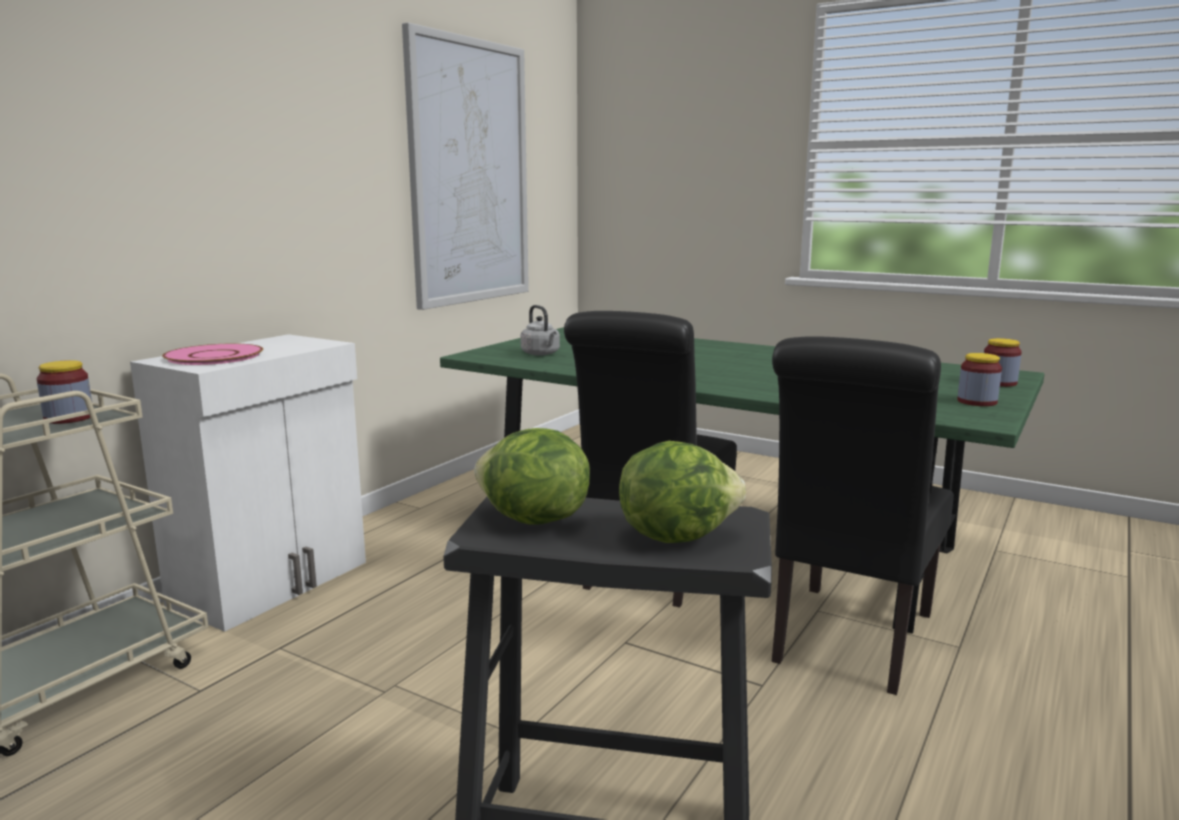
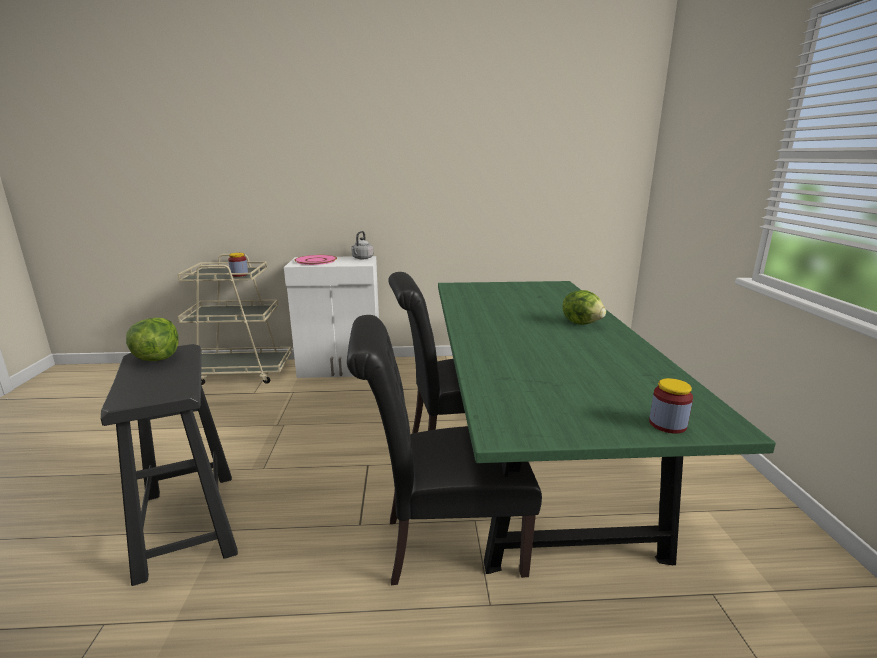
camera: 55 degrees right, 5 degrees up
(469, 173) = (526, 173): picture -> none
(541, 354) = (480, 293): grey kettle -> grey kettle (362, 258)
(675, 535) = (145, 386): lettuce -> lettuce (582, 323)
(977, 402) = (567, 423): jar -> none

